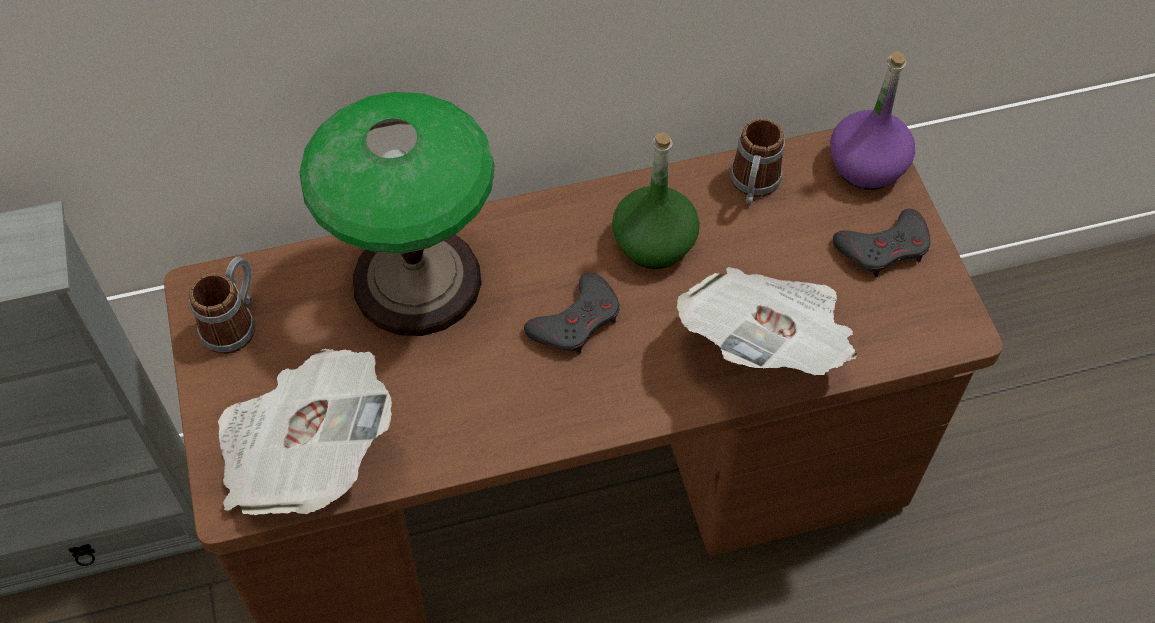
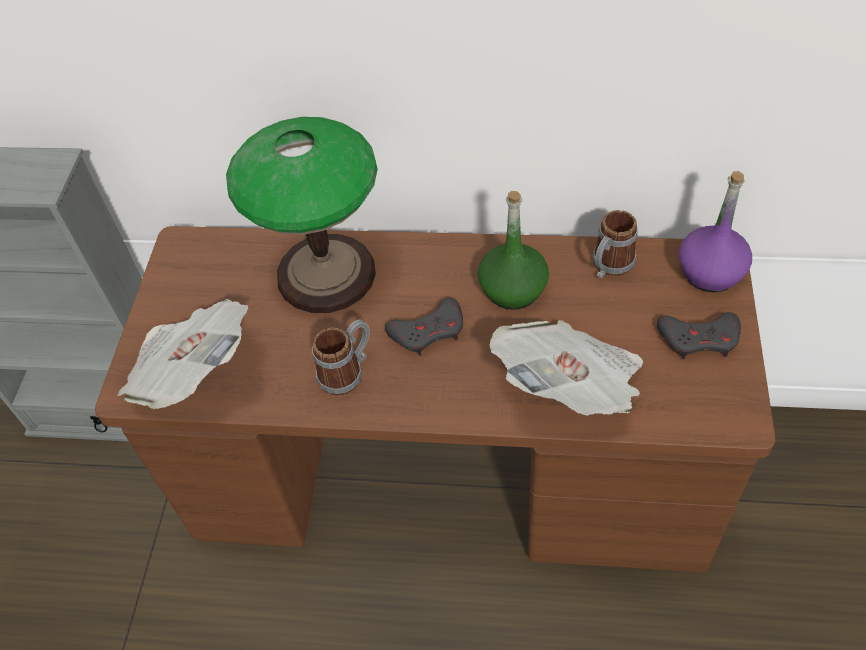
camera: 25 degrees right, 5 degrees down
(235, 322) = (190, 271): mug -> mug (347, 372)

